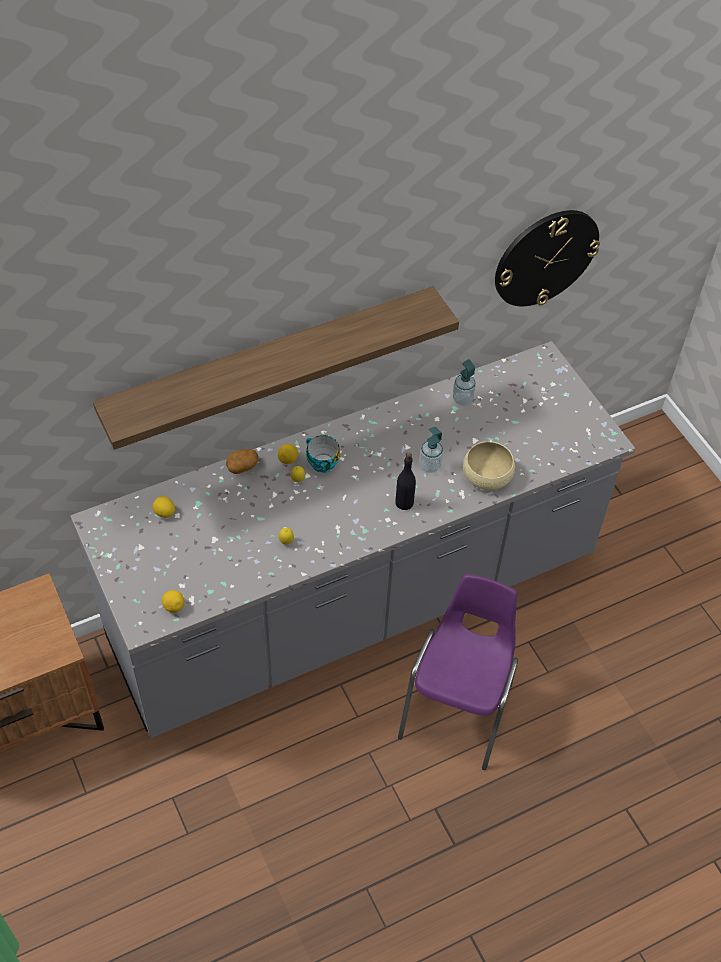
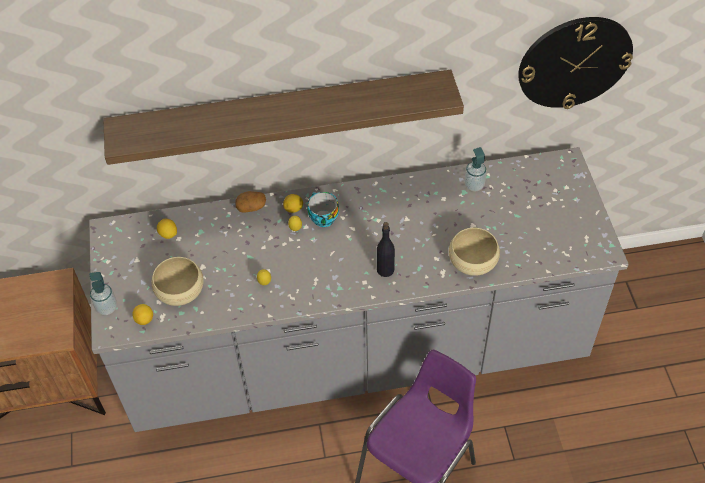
camera: 20 degrees right, 0 degrees up
(199, 568) = (180, 290): none -> beige bowl
(430, 466) = (421, 240): soap dispenser -> soap dispenser (107, 307)

